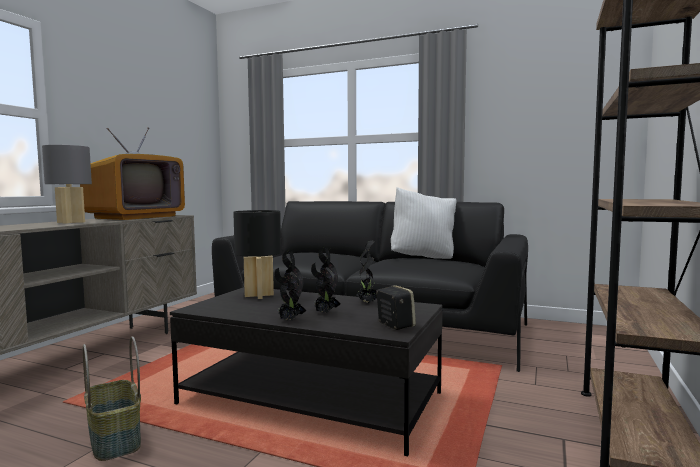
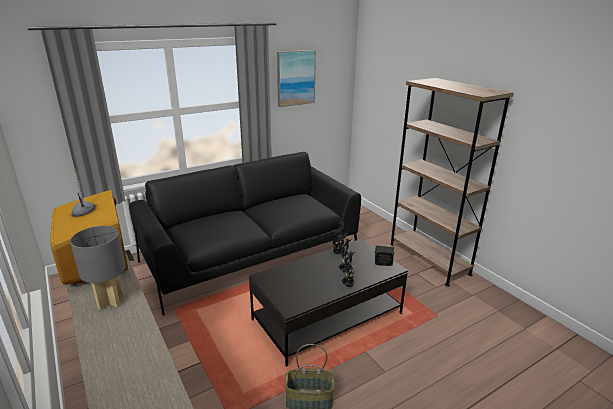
camera: 55 degrees left, 20 degrees up
(259, 295) = (282, 278): black table lamp -> none
(423, 258) = (281, 201): white pillow -> none
(519, 102) = (295, 78): none -> picture

